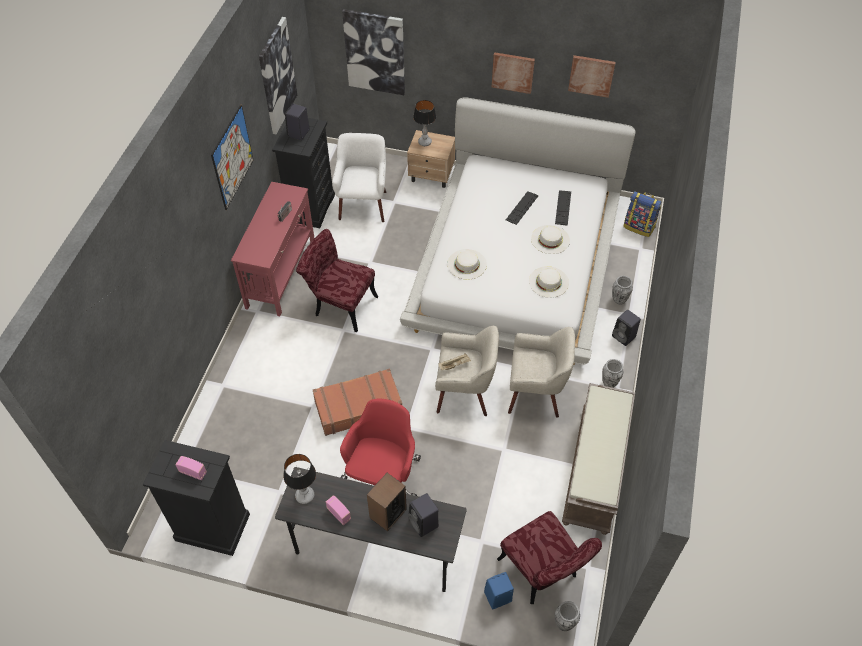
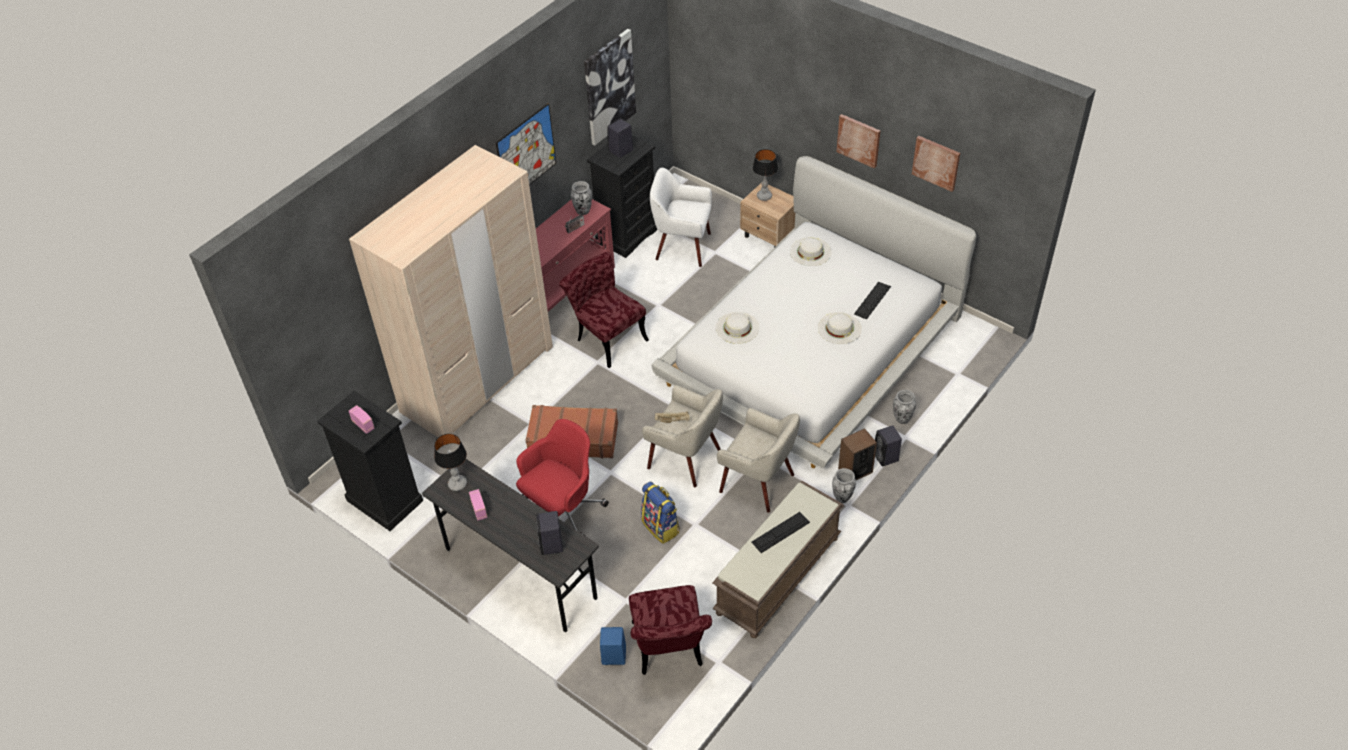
camera: 25 degrees right, 5 degrees down
(242, 380) = (478, 379): none -> beige wardrobe
(363, 205) = (682, 246): white armchair -> white armchair turned 105 degrees counterclockwise
(375, 52) = (728, 87): picture -> none
(387, 513) = (523, 524): speaker -> speaker (855, 470)
(522, 207) = (827, 288): keyboard -> keyboard (780, 532)
(548, 282) = (813, 369): white hat -> white hat (810, 251)
(564, 624) = (665, 703): vase -> vase (583, 211)
(639, 227) = (970, 350): backpack -> backpack (661, 527)

